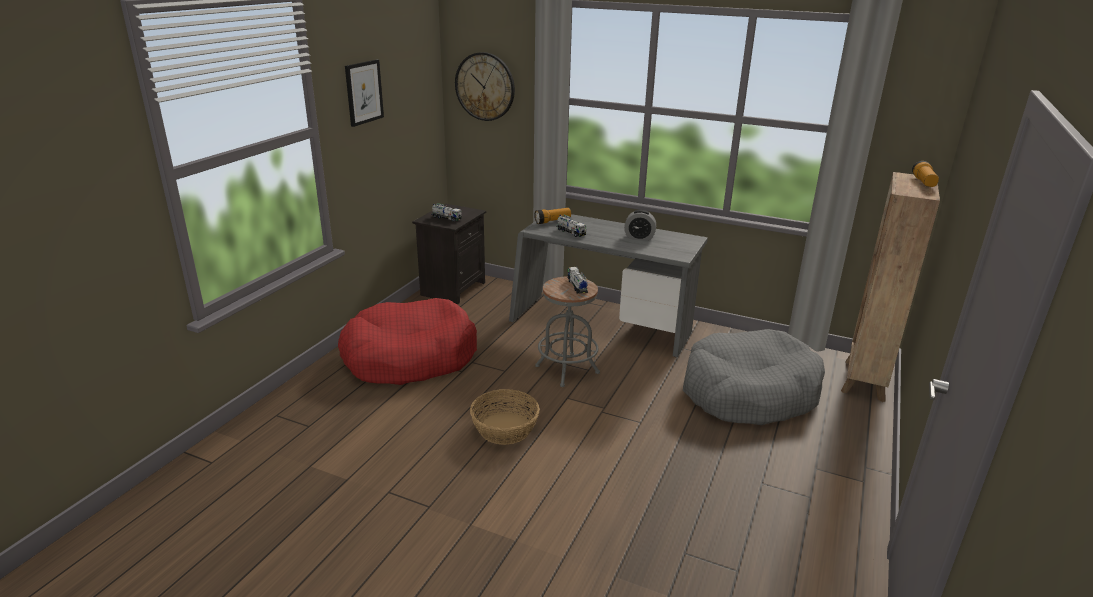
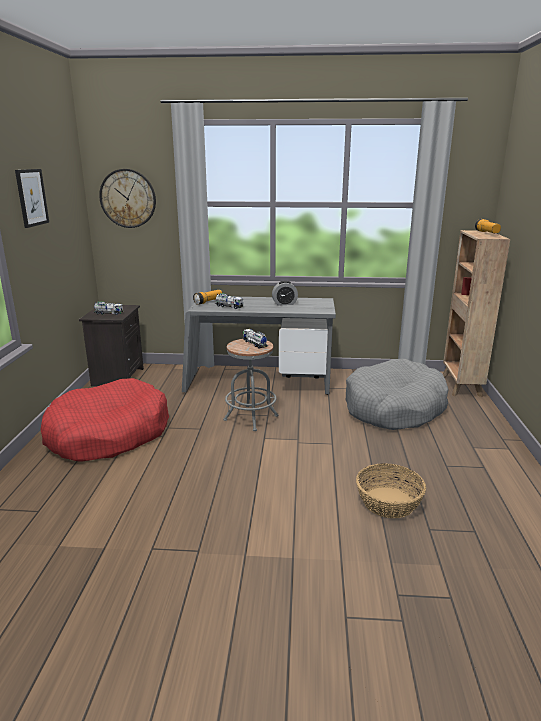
camera: 20 degrees left, 5 degrees down
(505, 428) = (227, 471): basket -> basket (388, 502)

